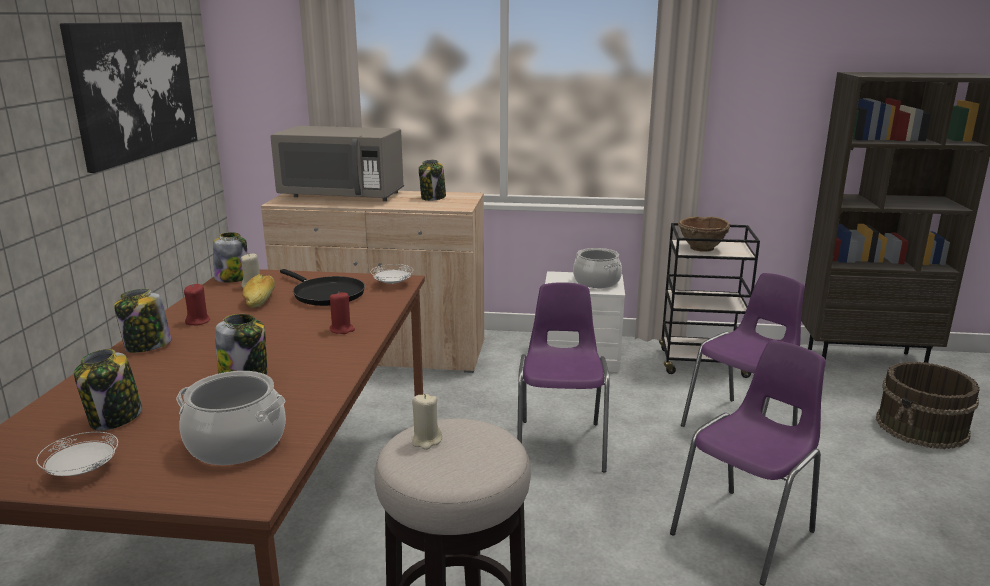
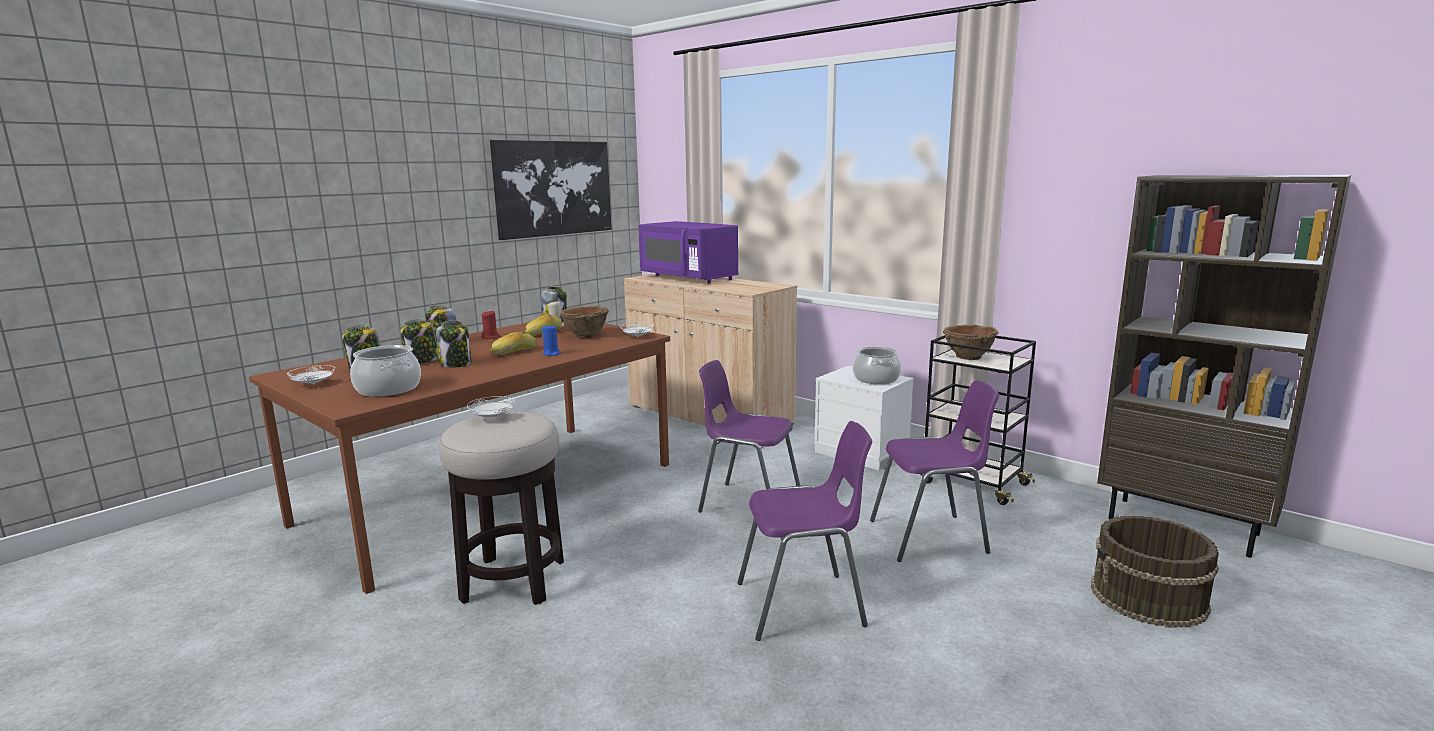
camera: 35 degrees right, 5 degrees down
(285, 337) = (514, 352): none -> bread
(325, 294) = (585, 336): black frying pan -> brown bowl
(342, 196) = (688, 278): grey microwave -> purple microwave
(342, 329) = (551, 354): red candle -> blue candle
(426, 441) = (492, 417): beige candle -> white plate
(433, 198) = (748, 284): jar -> jar (422, 361)
(561, 444) = (748, 503): purple chair -> purple chair turned 105 degrees counterclockwise

